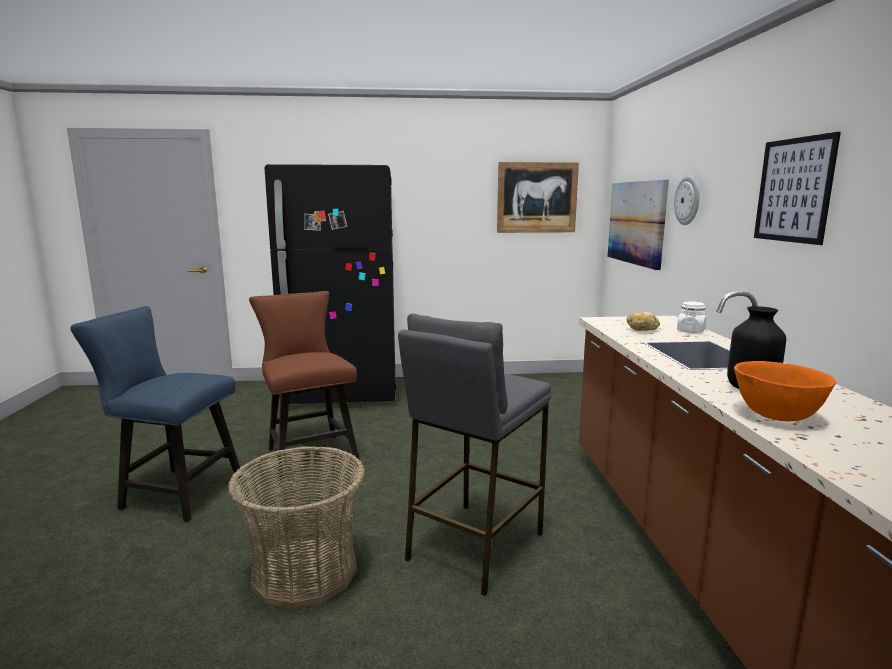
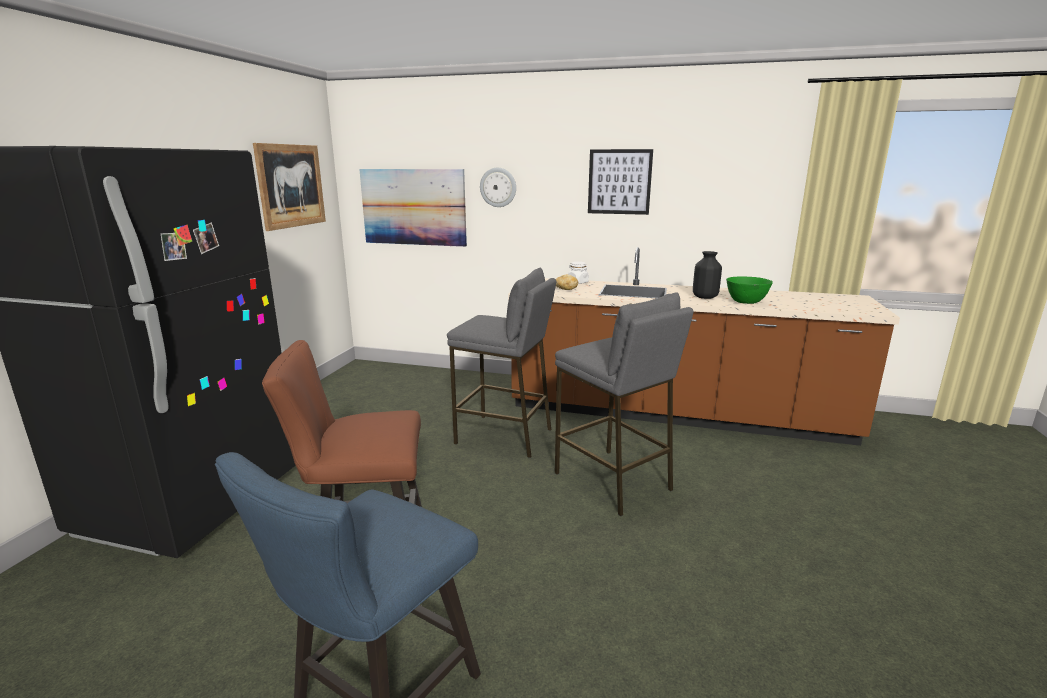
camera: 70 degrees left, 5 degrees up
(304, 571) = (620, 575): basket -> none
(516, 466) = (504, 436): none -> grey stool
(776, 416) = (746, 302): orange bowl -> green bowl

